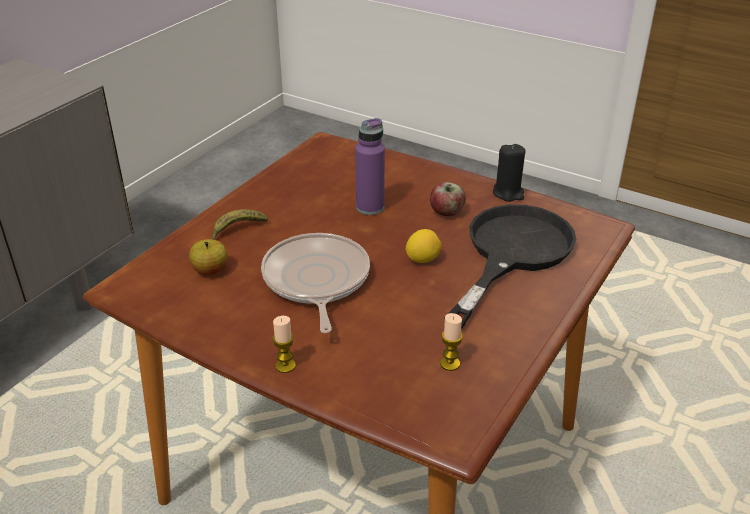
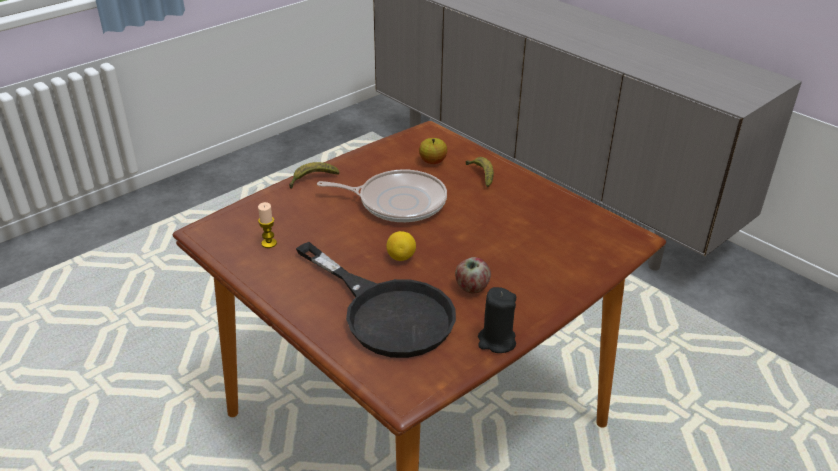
camera: 105 degrees right, 0 degrees up
(285, 366) = (312, 180): candle -> banana
(370, 207) = (496, 244): purple bottle -> none

